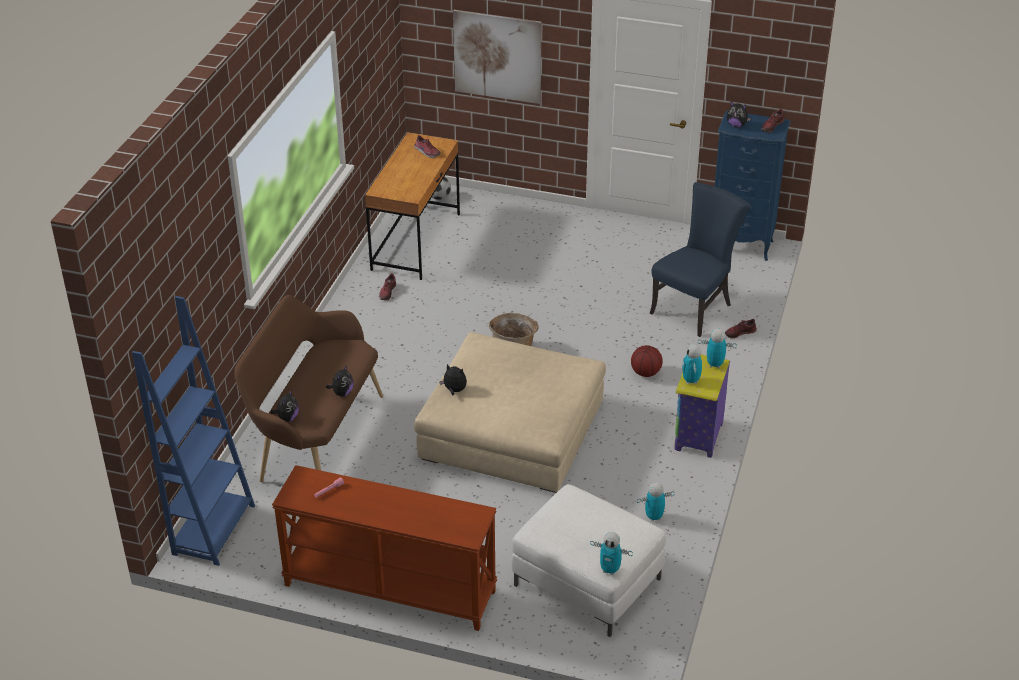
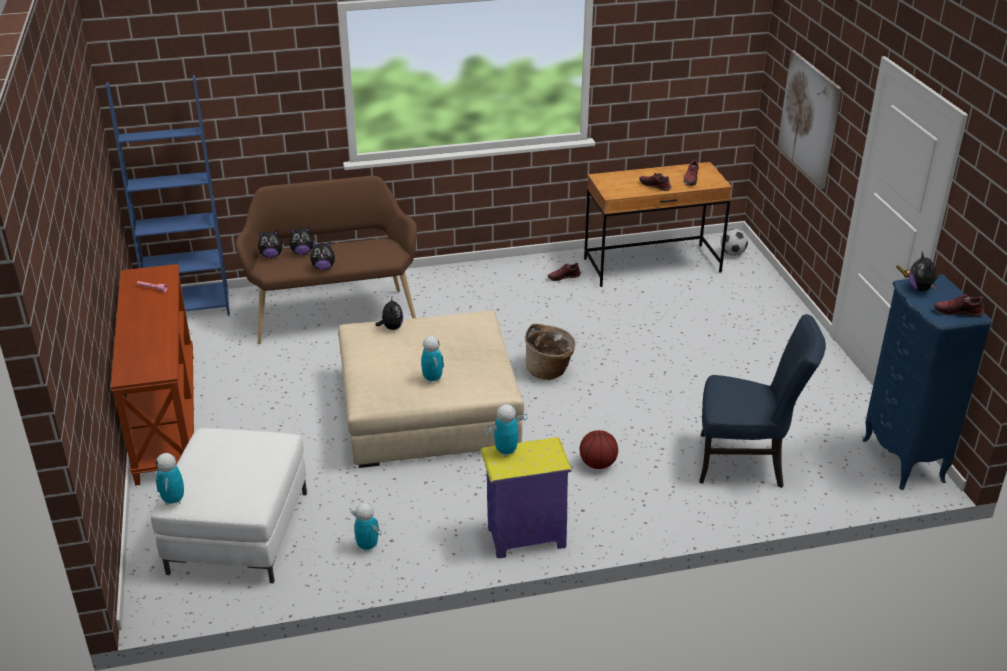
camera: 60 degrees right, 5 degrees down
(301, 398) = (302, 253): none -> plush toy
(714, 364) = (550, 460): toy robot -> toy robot (432, 379)
(740, 332) = (739, 511): shoe -> shoe (655, 186)

